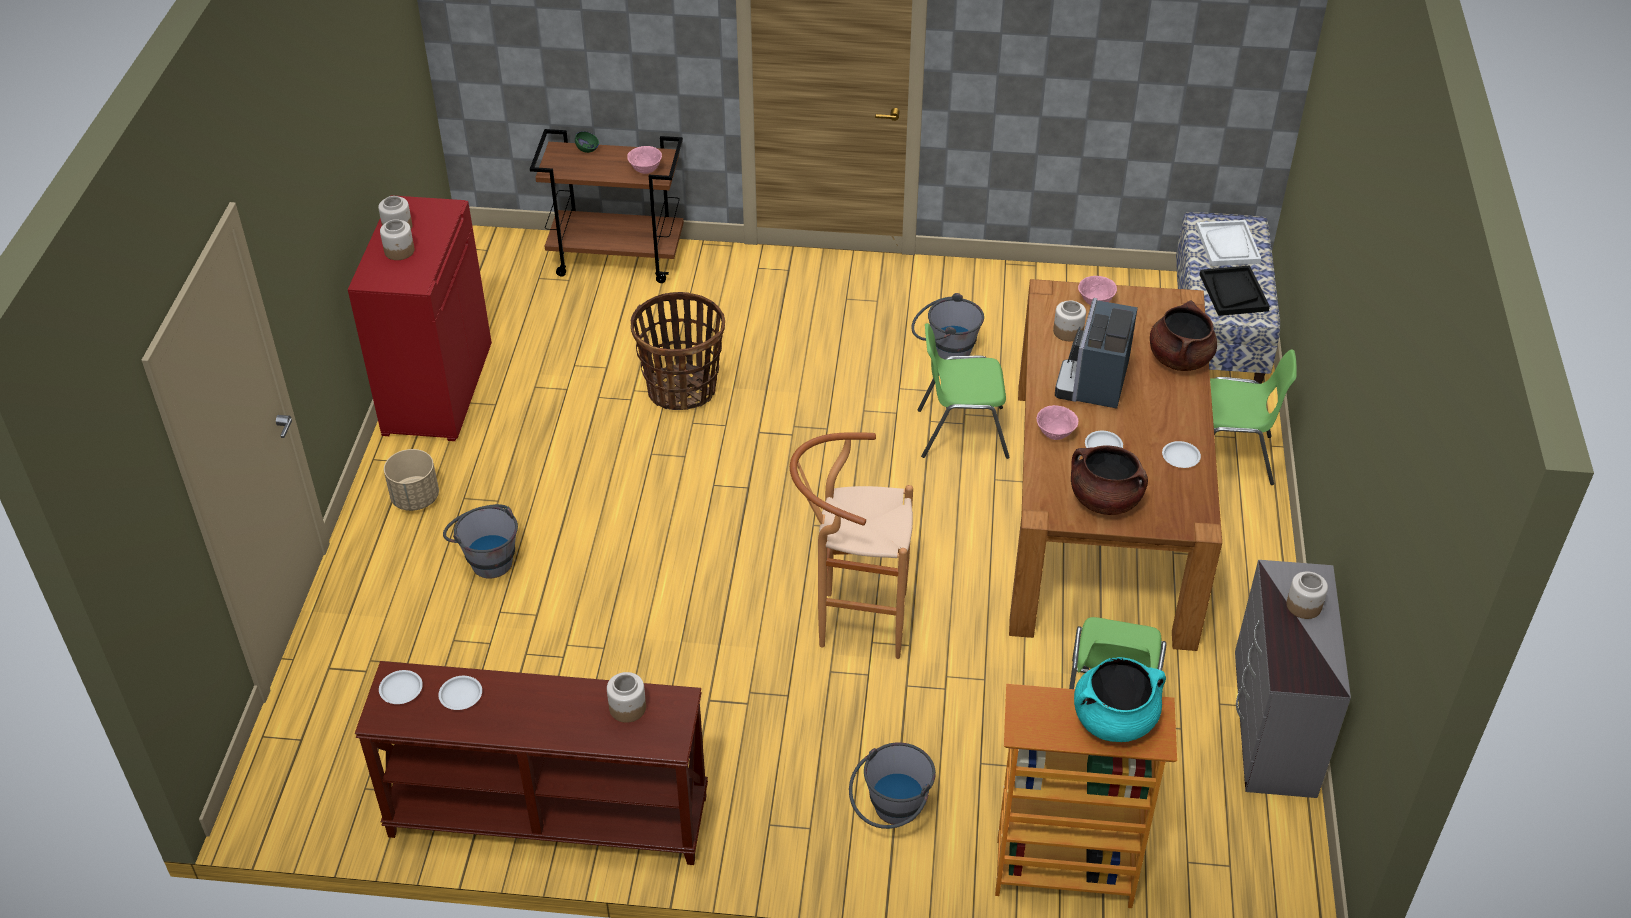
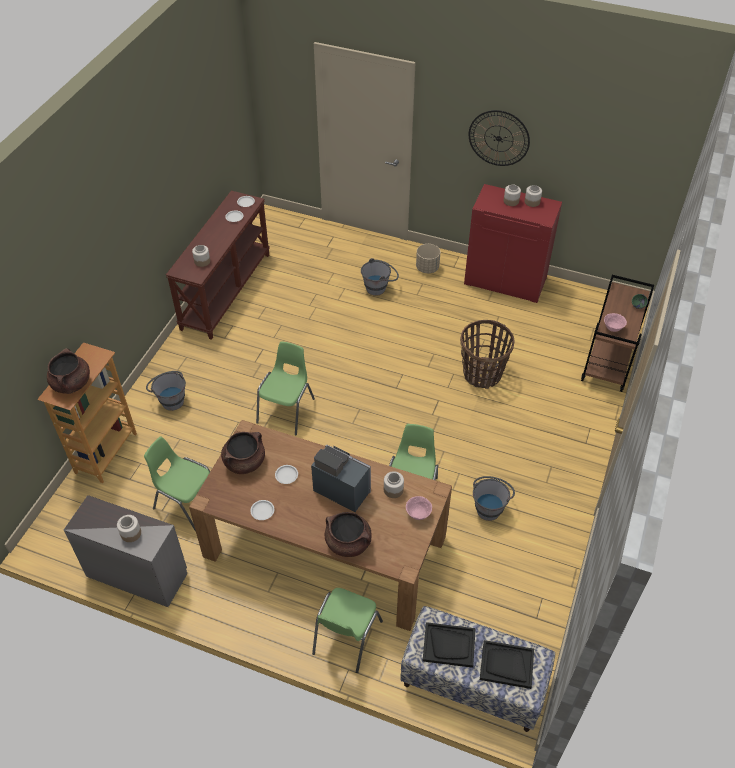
camera: 105 degrees right, 5 degrees up
(322, 195) = (498, 138): none -> wall clock
(852, 621) = (287, 410): brown stool -> green chair
(1055, 434) = (305, 455): pink bowl -> none
(1114, 719) = (72, 384): turquoise cooking pot -> brown cooking pot
(1228, 245) = (506, 665): white tray -> black tray

